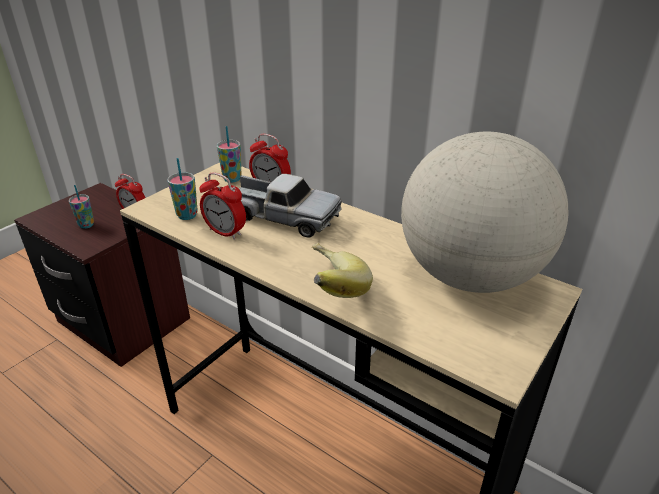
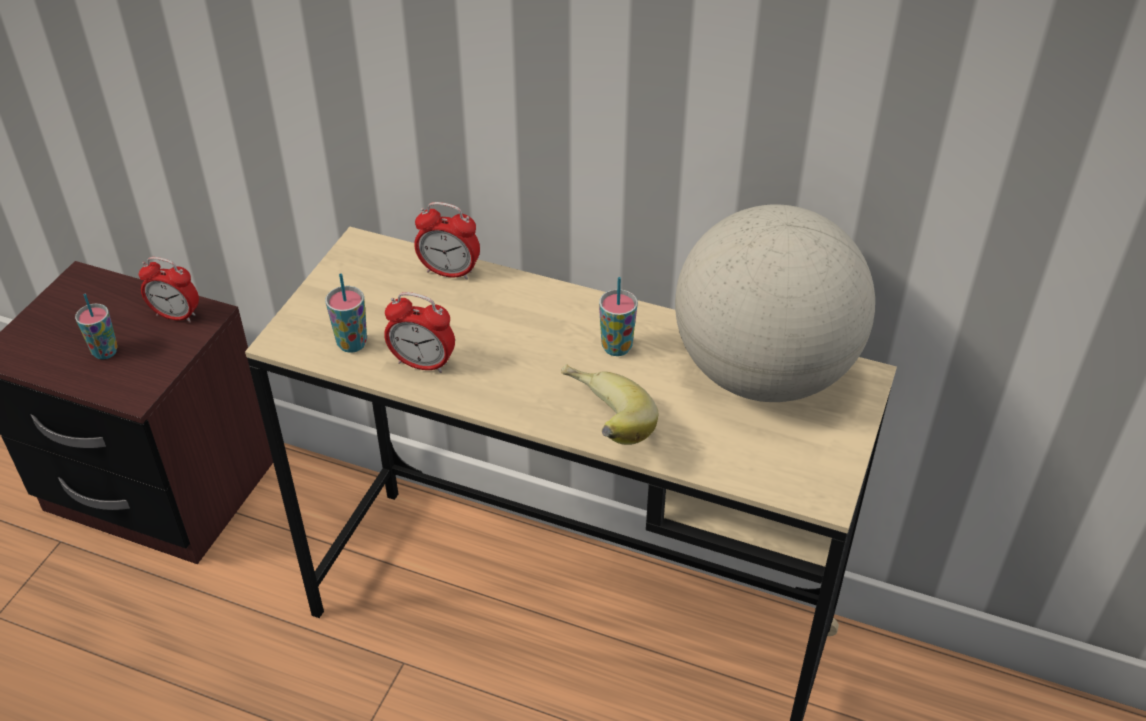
camera: 15 degrees left, 10 degrees up
(232, 179) = (382, 263): cup -> cup (616, 347)
(282, 217) = (488, 322): toy truck -> none

